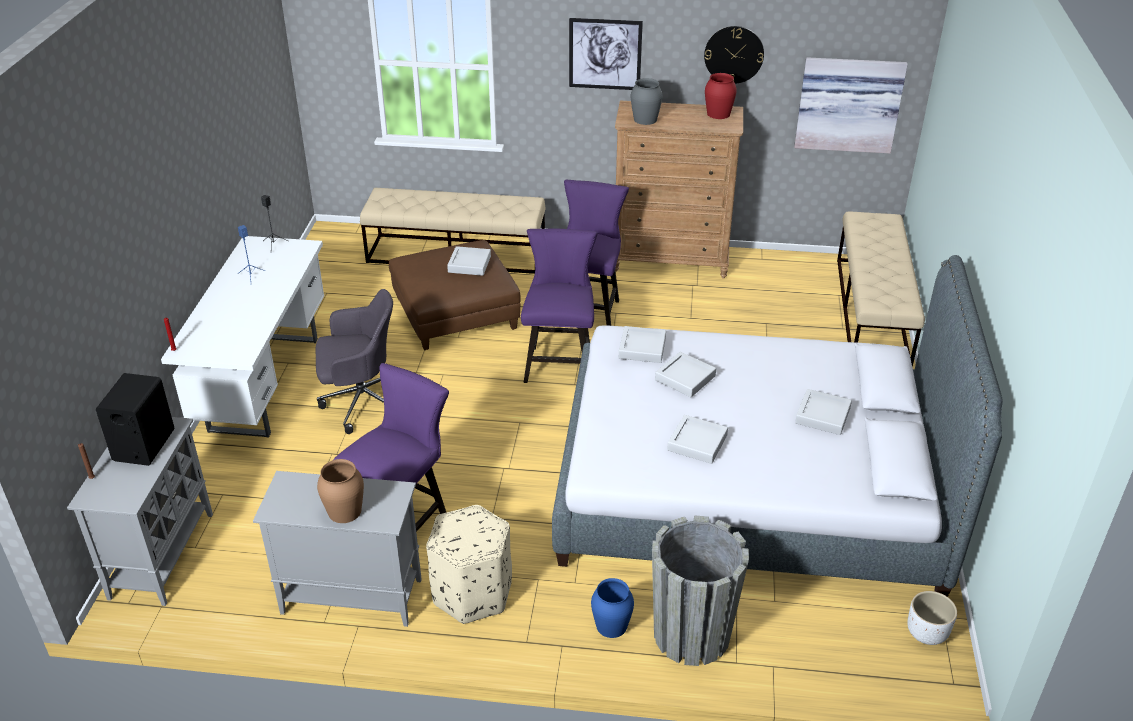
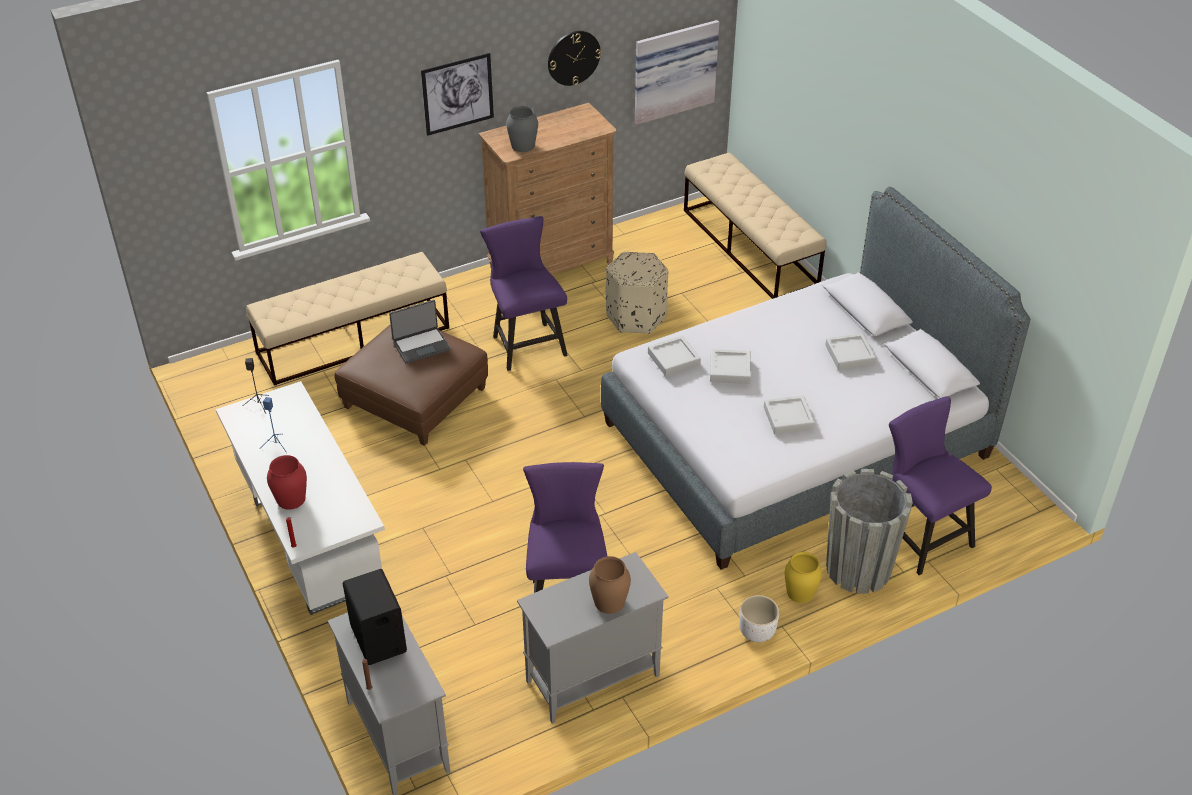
camera: 35 degrees left, 5 degrees up
(361, 401) = (420, 518): grey office chair -> none
(469, 264) = (421, 345): grey tray -> laptop
(472, 592) = (679, 624): beige ottoman -> beige ottoman (635, 317)
(560, 362) = (553, 402): purple chair -> purple chair (921, 536)
(611, 625) = (800, 592): blue vase -> yellow vase
(718, 114) = (577, 117): red vase -> red vase (291, 499)
(926, 632) = (996, 485): white planter -> white planter (756, 631)

